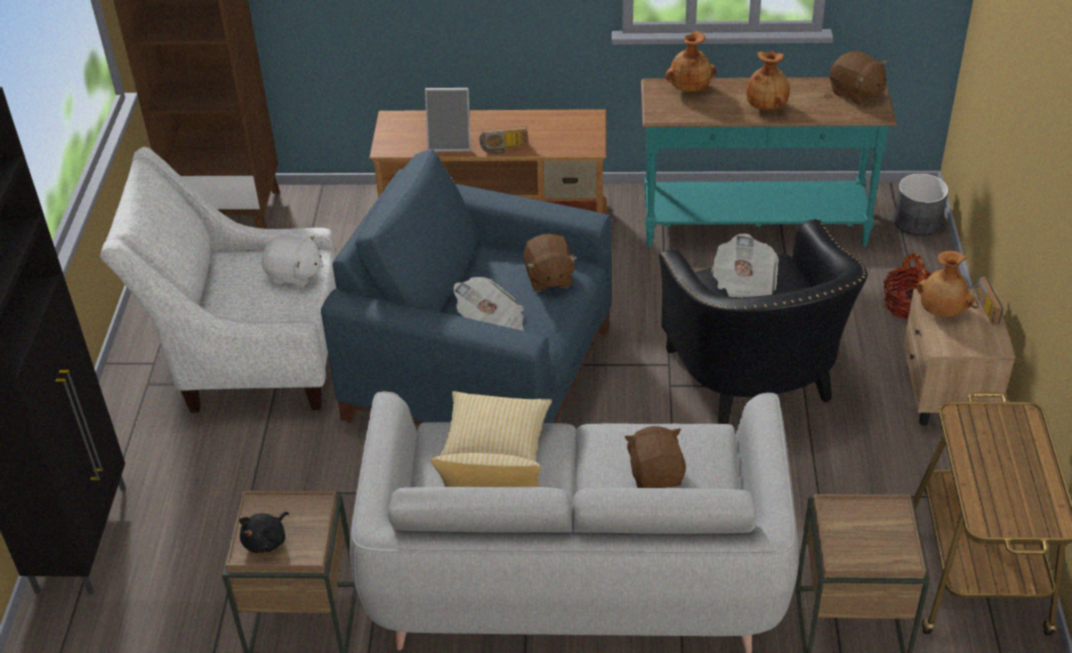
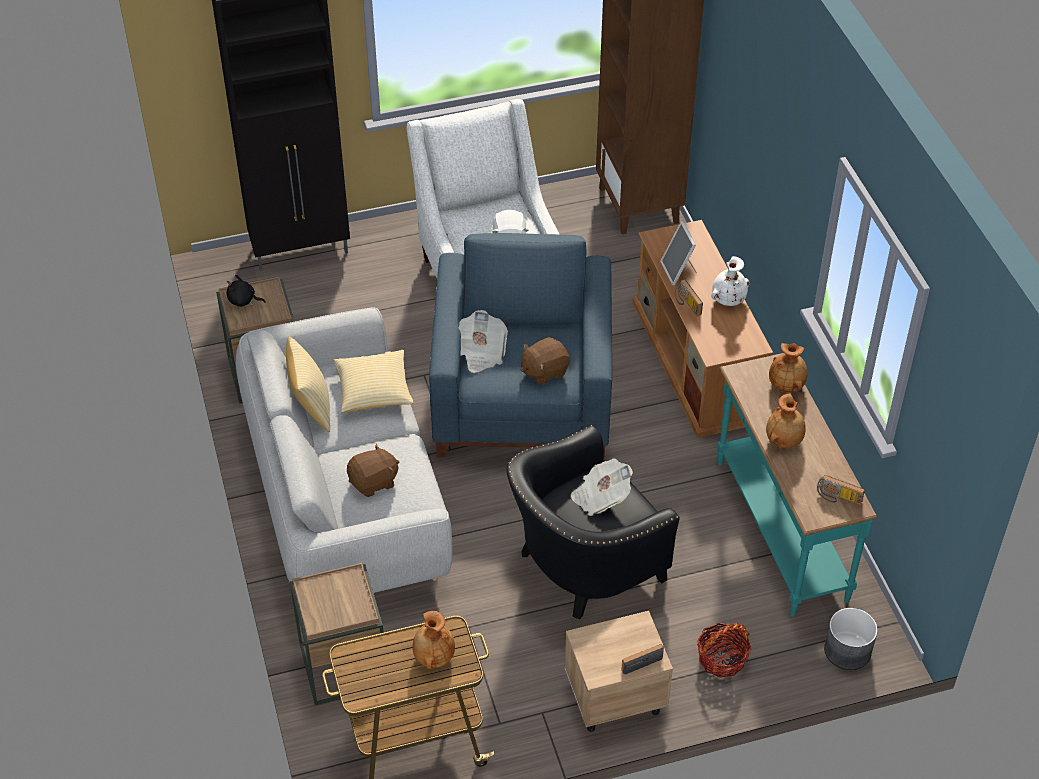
camera: 70 degrees right, 5 degrees up
(513, 120) = (728, 299): none -> white vase
(856, 93) = (838, 498): brown plush toy -> radio
(941, 311) = (626, 632): brown vase -> brown vase (433, 656)

